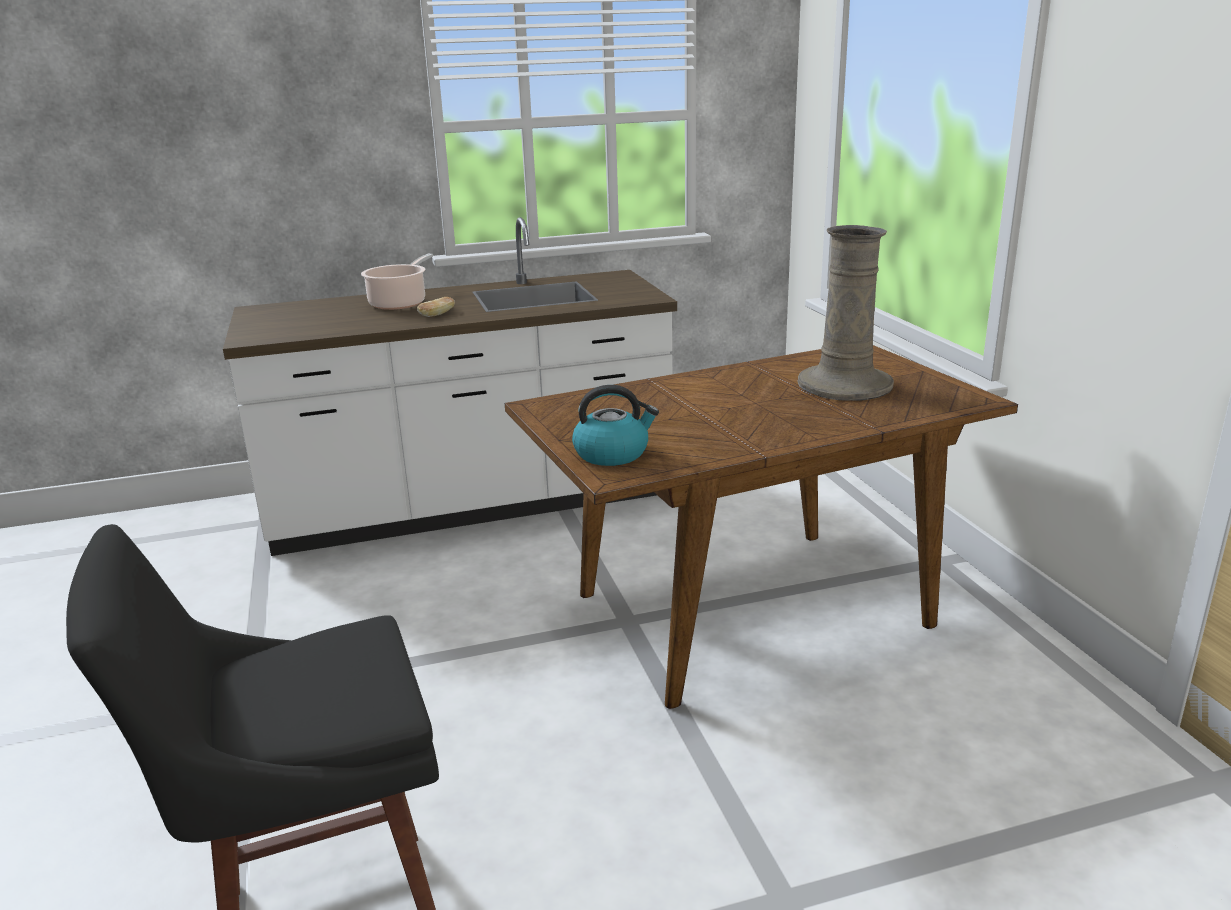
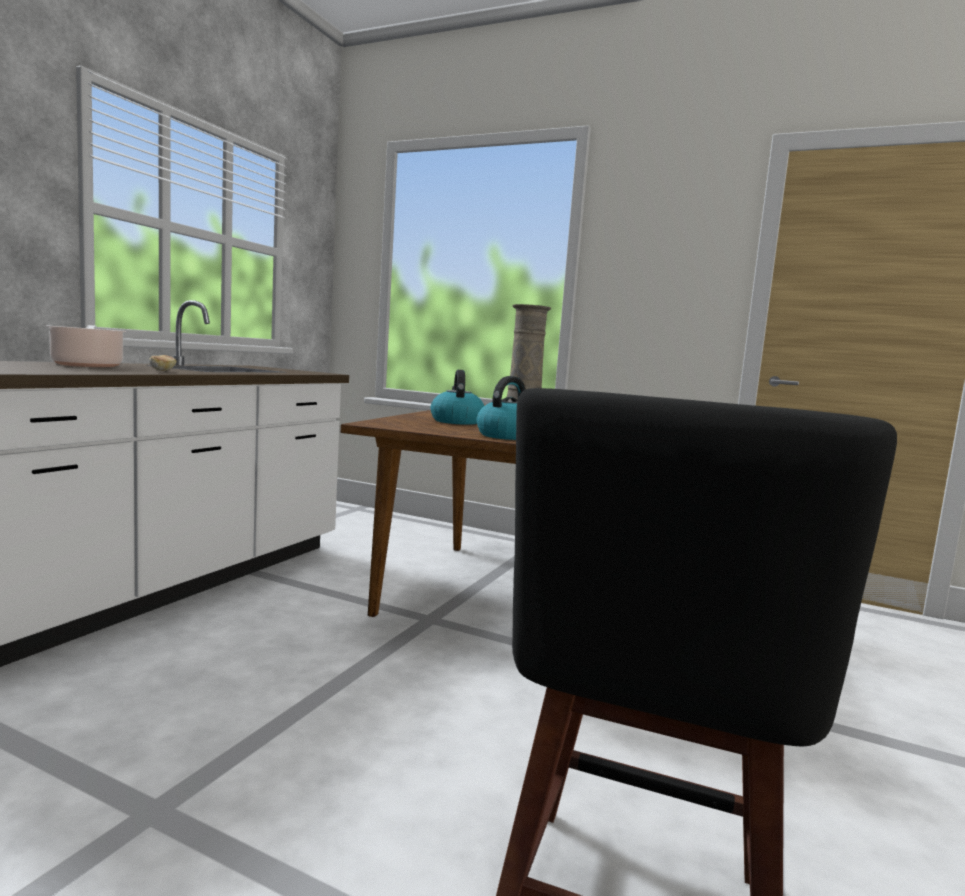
camera: 50 degrees left, 15 degrees down
(656, 406) = (456, 421): none -> kettle

